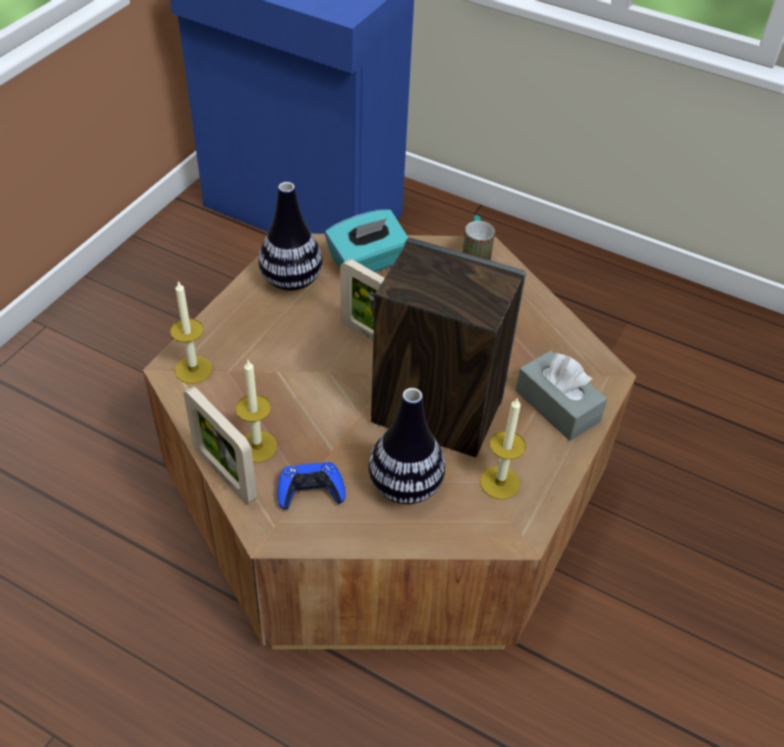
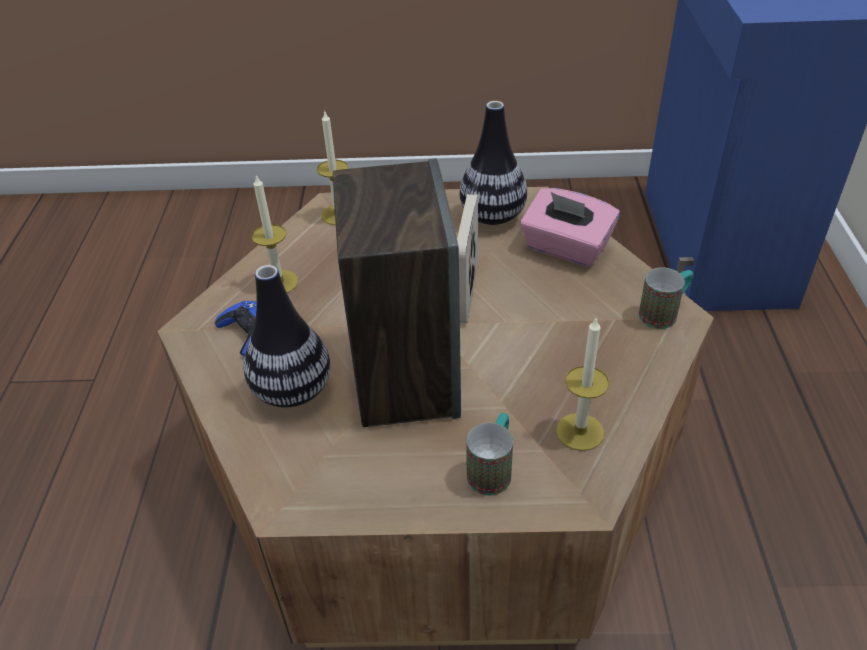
camera: 65 degrees right, 5 degrees down
(225, 475) = (236, 279): picture frame -> none
(367, 262) = (566, 248): turquoise tissue box -> pink tissue box
(500, 482) = (342, 461): candle -> candle (580, 431)
(557, 406) = (492, 469): grey tissue box -> mug

